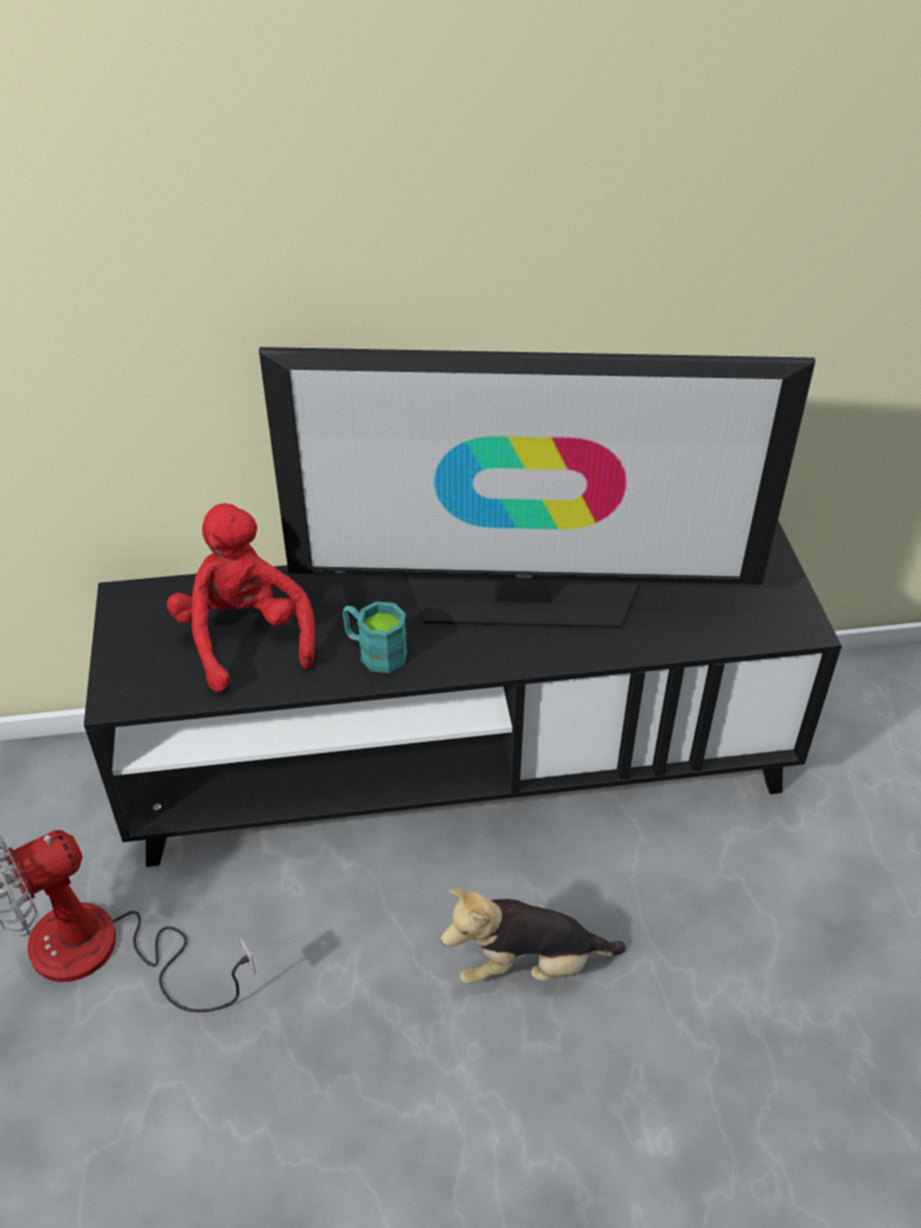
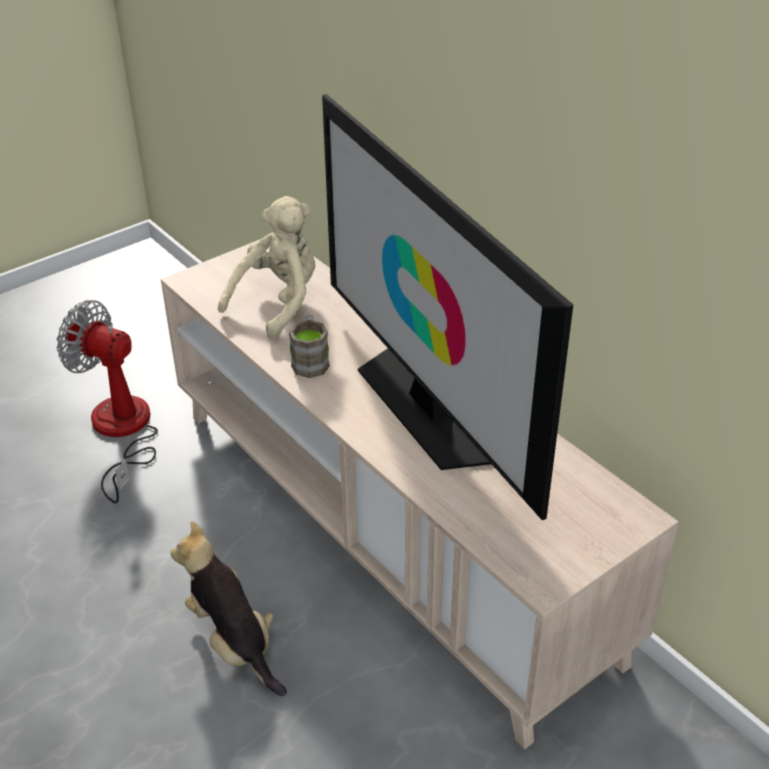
camera: 60 degrees right, 5 degrees down
(245, 637) = (278, 303): red plush toy -> beige plush toy
(374, 652) = (310, 360): turquoise mug -> brown mug
(460, 767) = (385, 527): black tv stand -> beige tv stand

